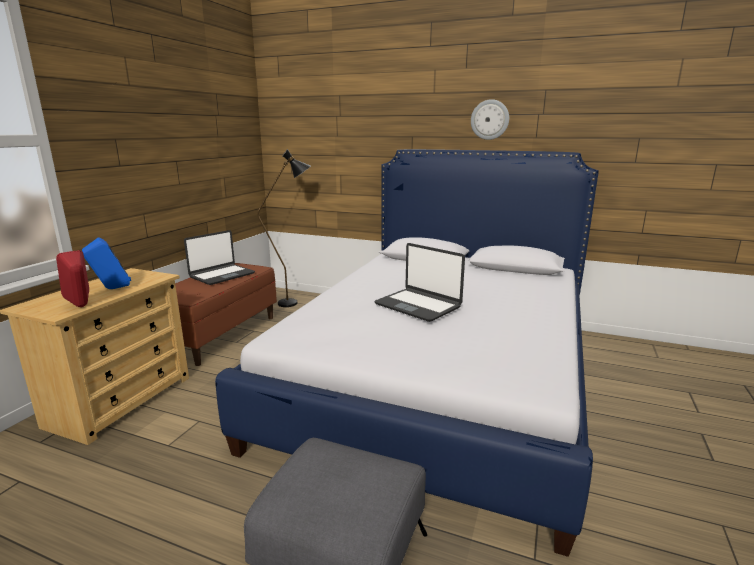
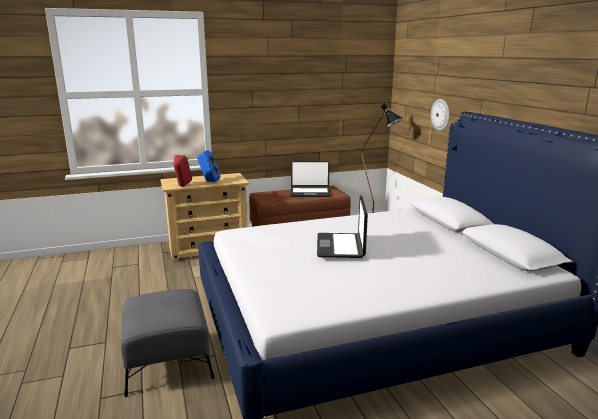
camera: 50 degrees right, 0 degrees up
(489, 119) = (542, 89): wall clock -> wall clock (440, 115)

